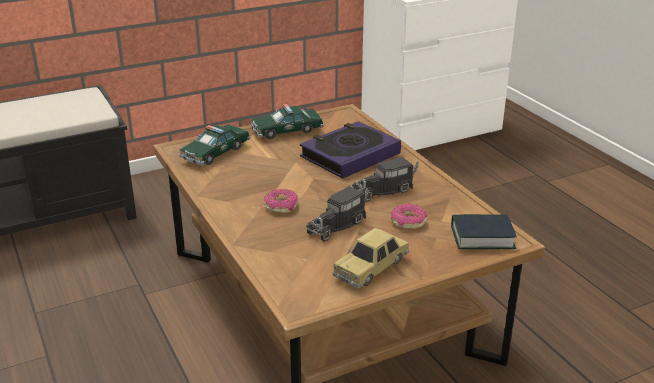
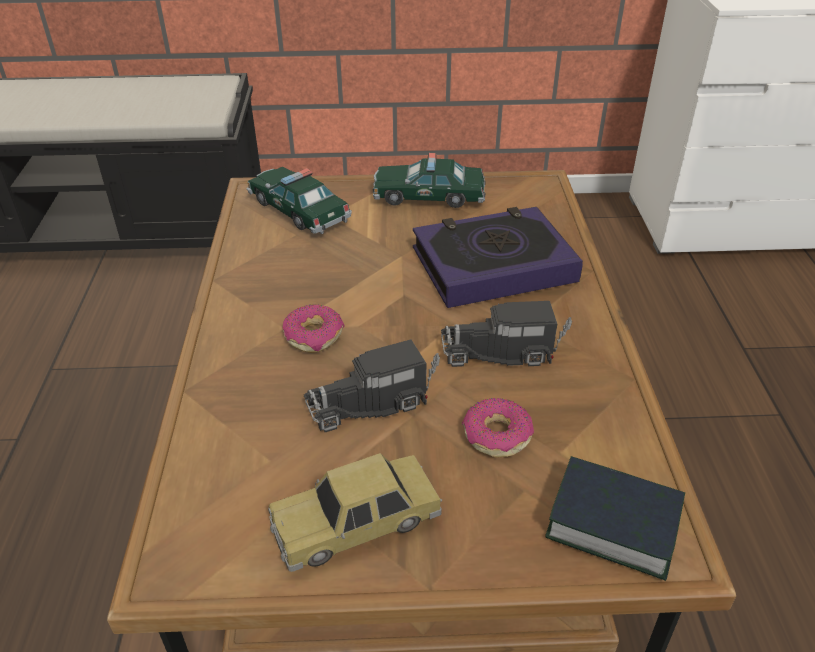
camera: 25 degrees right, 10 degrees up
(215, 152) = (299, 210): toy car -> toy car turned 75 degrees clockwise

